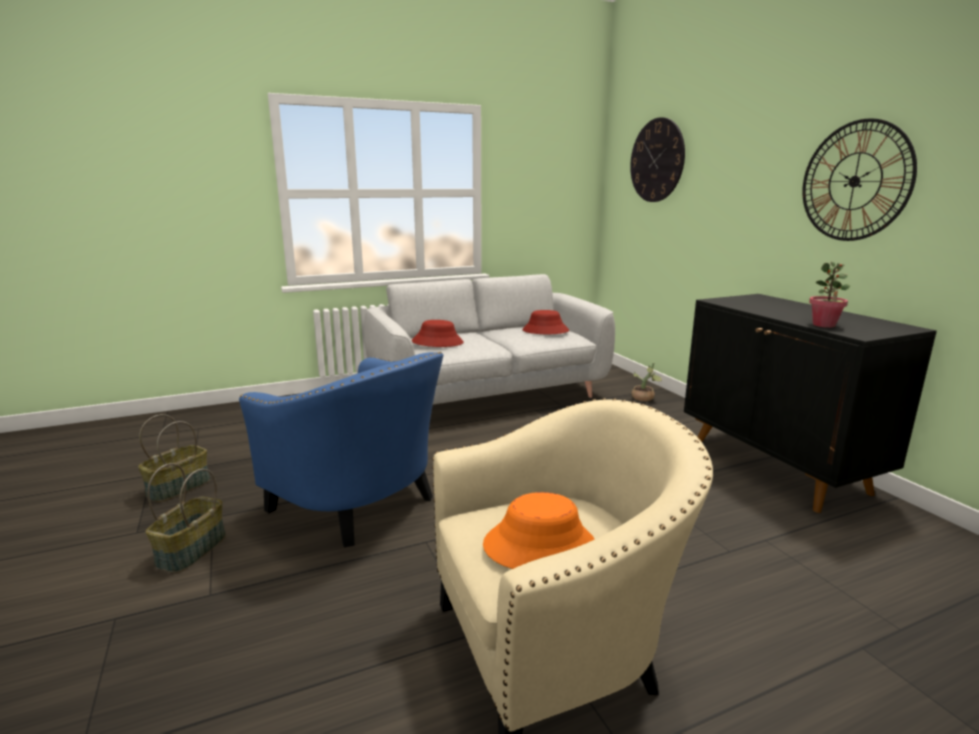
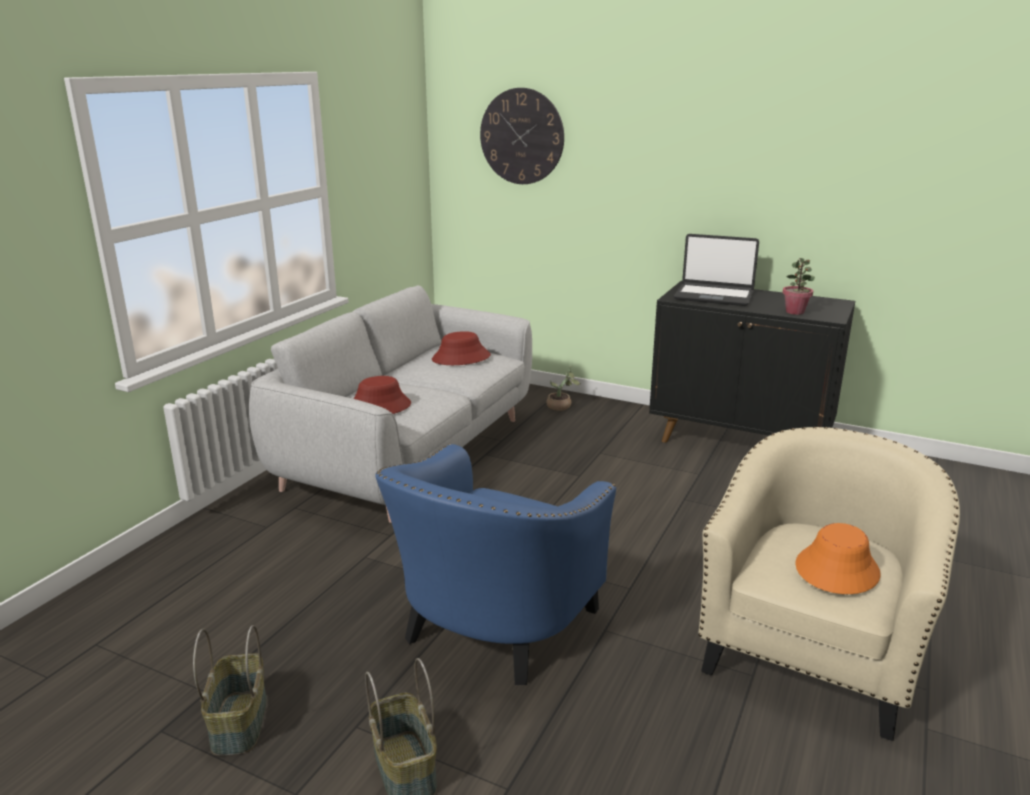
camera: 40 degrees left, 5 degrees up
(361, 505) = (491, 629): blue armchair -> blue armchair turned 120 degrees clockwise
(762, 304) = (713, 296): none -> laptop
(854, 181) = (769, 175): wall clock -> none

